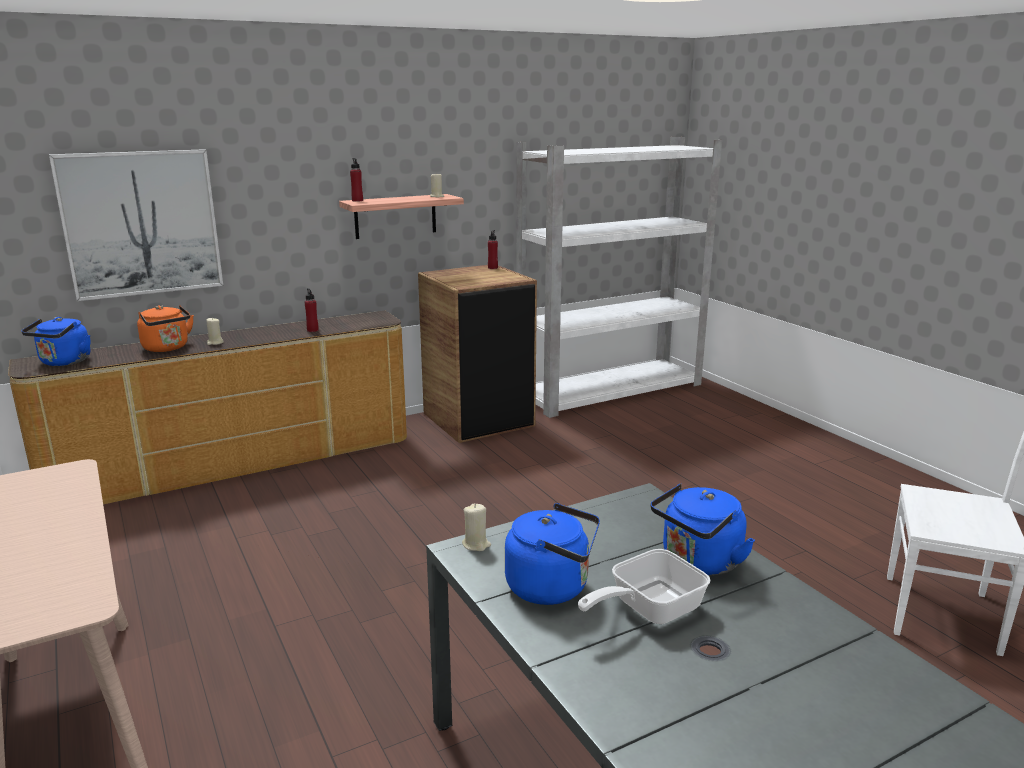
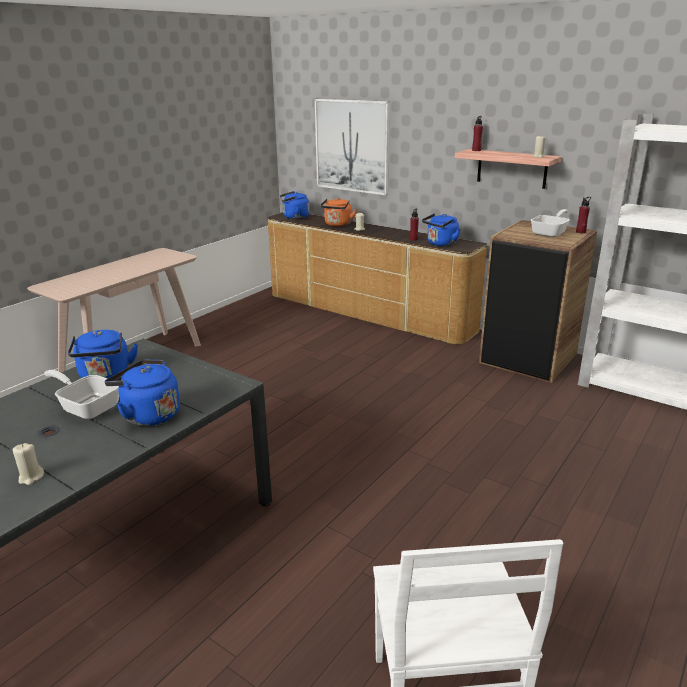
camera: 65 degrees right, 5 degrees up
(353, 324) = (441, 244): none -> blue kettle
(476, 544) = (147, 349): beige candle -> beige candle (31, 477)
(480, 274) = (550, 233): none -> frying pan

